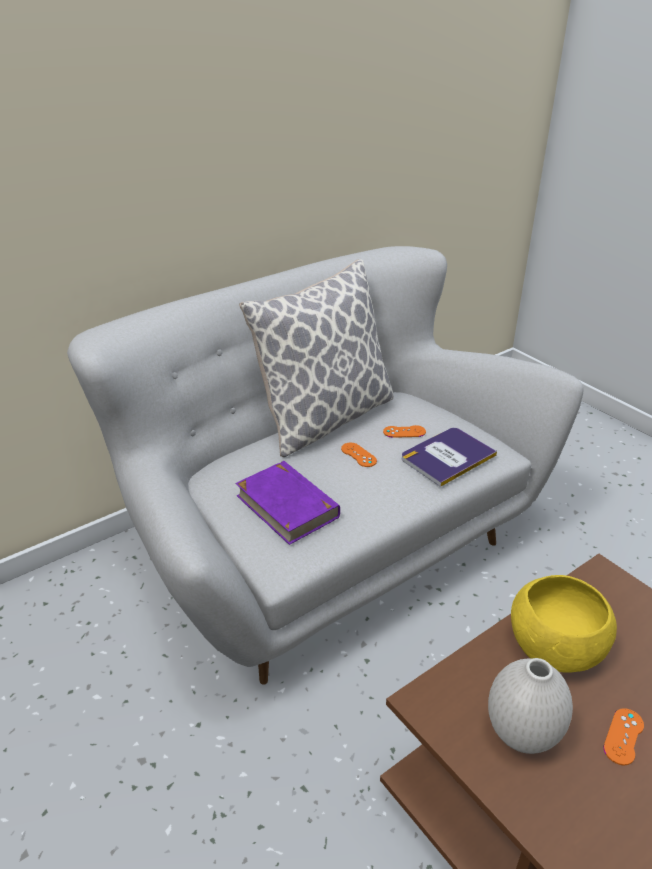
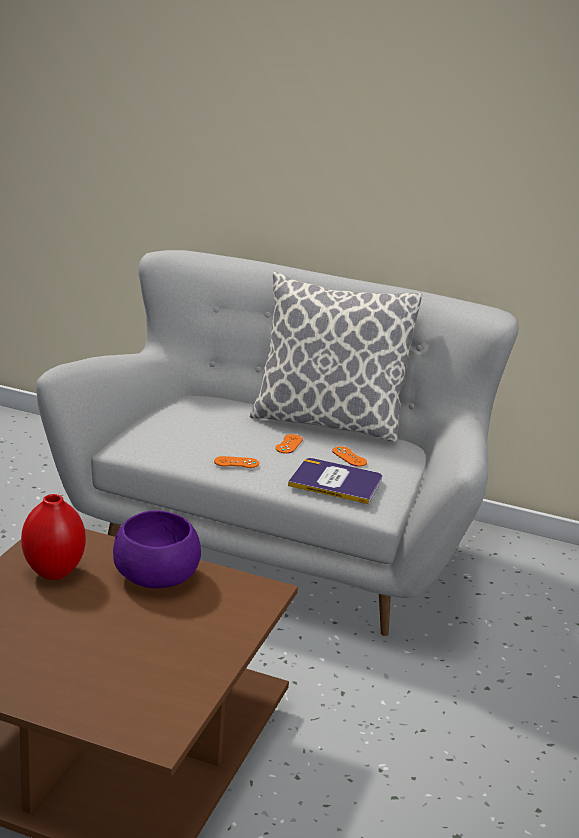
camera: 55 degrees right, 10 degrees down
(287, 506) = (190, 431): purple book -> none
(522, 734) = (55, 573): white vase -> red vase
(555, 647) = (155, 576): yellow bowl -> purple bowl
(623, 736) = (86, 615): orange game controller -> orange game controller (236, 462)

